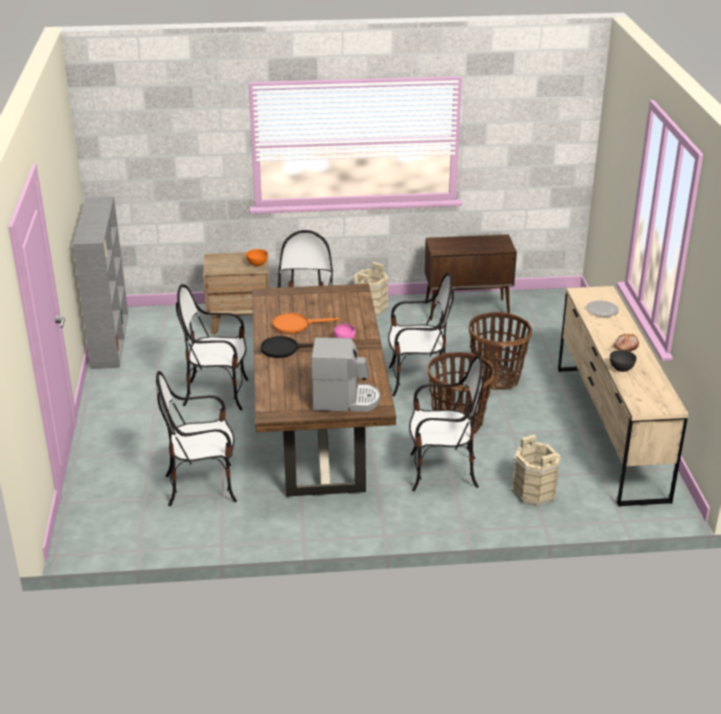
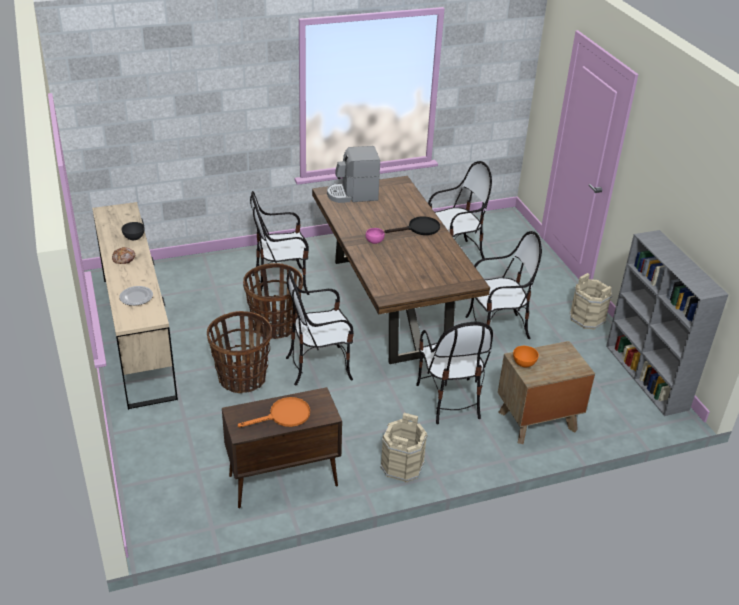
camera: 165 degrees right, 5 degrees up
(296, 325) = (423, 251): orange frying pan -> orange frying pan (284, 416)
(533, 492) = (209, 276): beige bucket -> beige bucket (587, 318)

